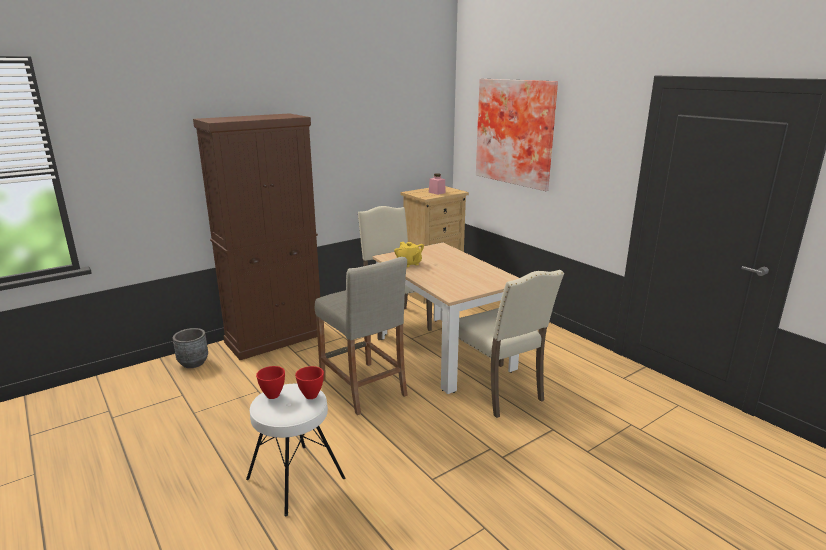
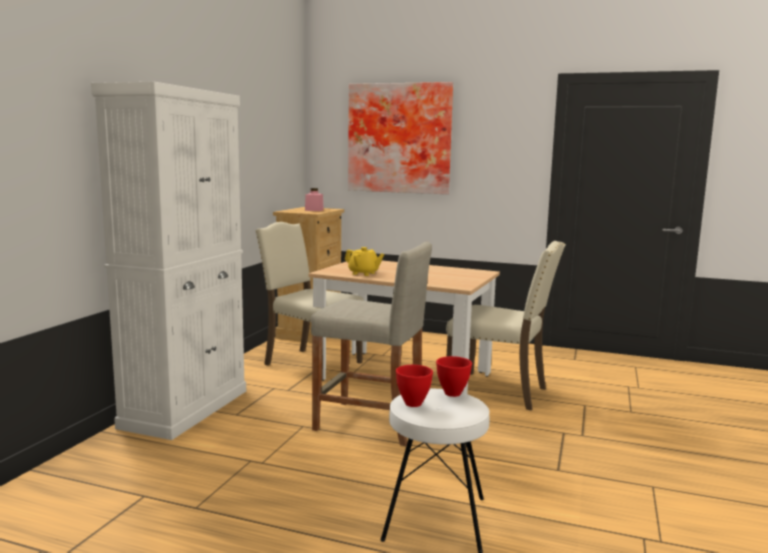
camera: 35 degrees left, 10 degrees down
(193, 363) = (102, 460): grey planter -> none
(275, 338) = (186, 408): brown cabinet -> white cabinet

